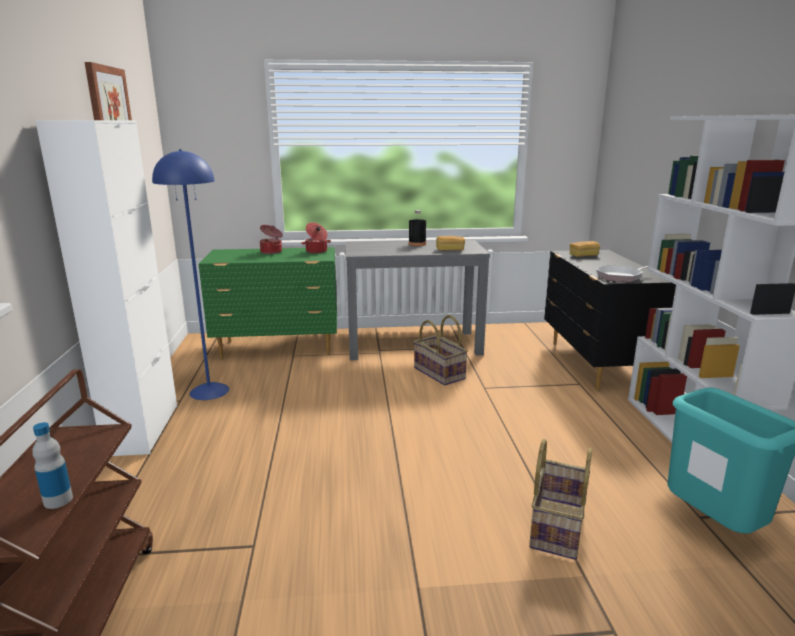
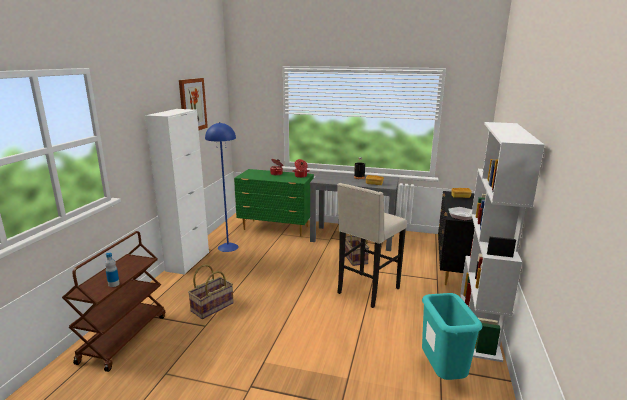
camera: 20 degrees right, 0 degrees up
(496, 420) = (367, 291): none -> beige stool
(556, 526) = (353, 352): basket -> basket (212, 307)

